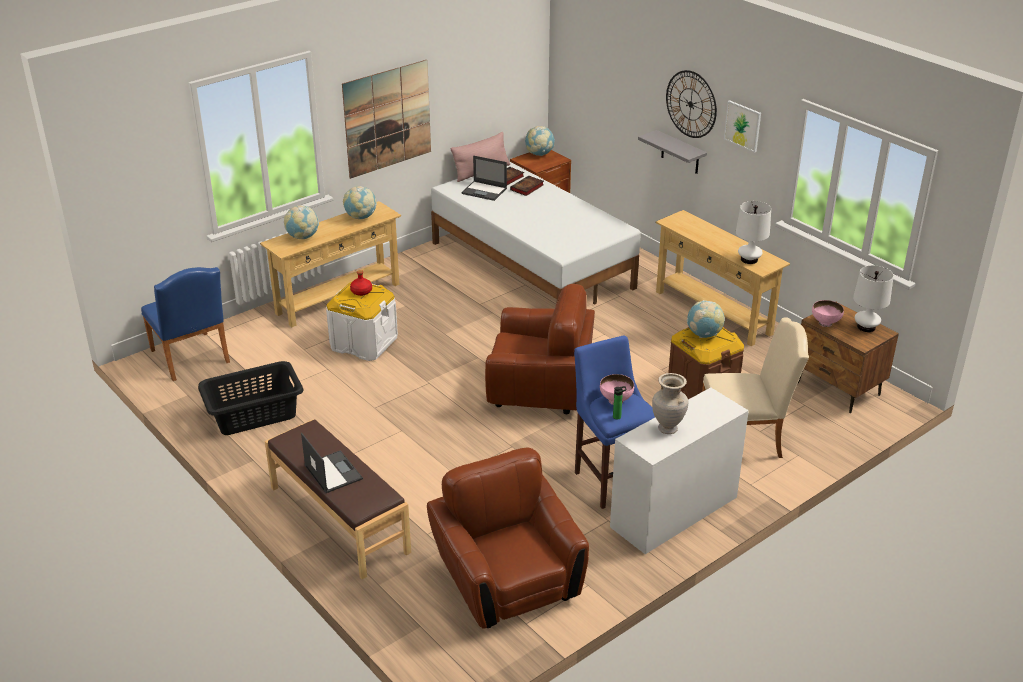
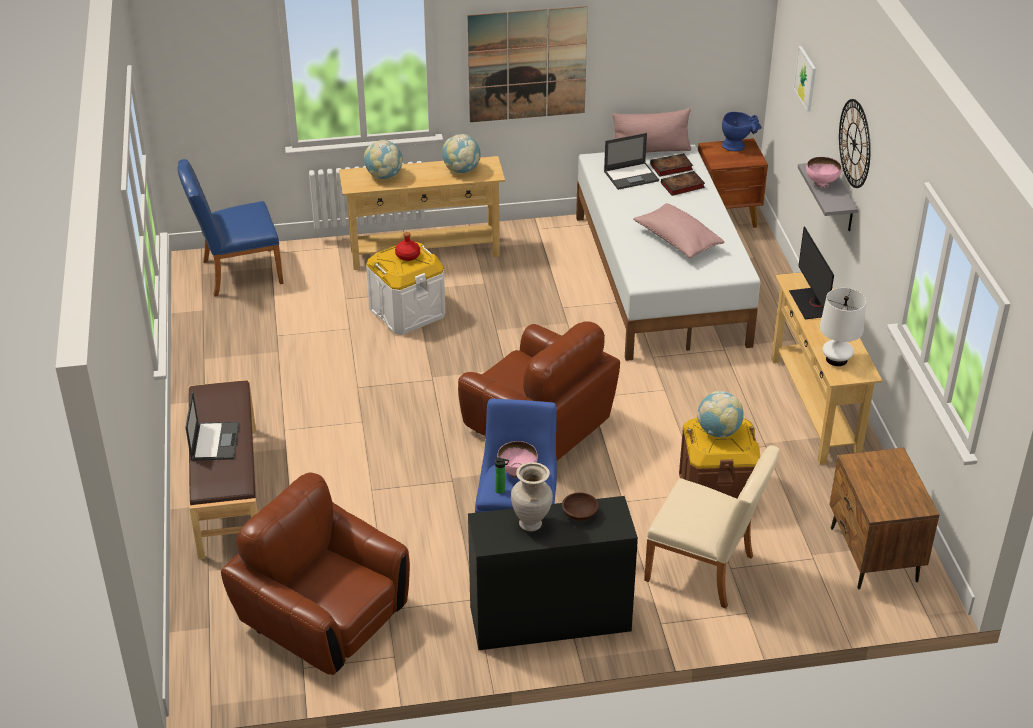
camera: 30 degrees right, 5 degrees up
(192, 359) = (236, 273): blue chair -> blue chair turned 75 degrees clockwise
(255, 414) = (244, 353): black laundry basket -> none
(485, 191) = (631, 176): laptop -> laptop turned 75 degrees counterclockwise
(507, 581) = (323, 619): brown armchair -> brown armchair turned 60 degrees counterclockwise
(539, 154) = (737, 146): globe -> blue vase
(560, 222) = (677, 241): none -> pink pillow
(674, 512) = (550, 619): white desk -> black desk
(693, 410) = (579, 514): none -> brown bowl
(698, 231) = (813, 304): none -> monitor
(743, 125) = (884, 191): picture -> picture (805, 78)
(825, 323) = (860, 470): pink bowl -> pink bowl (821, 183)
(866, 327) = (906, 492): white table lamp -> none

